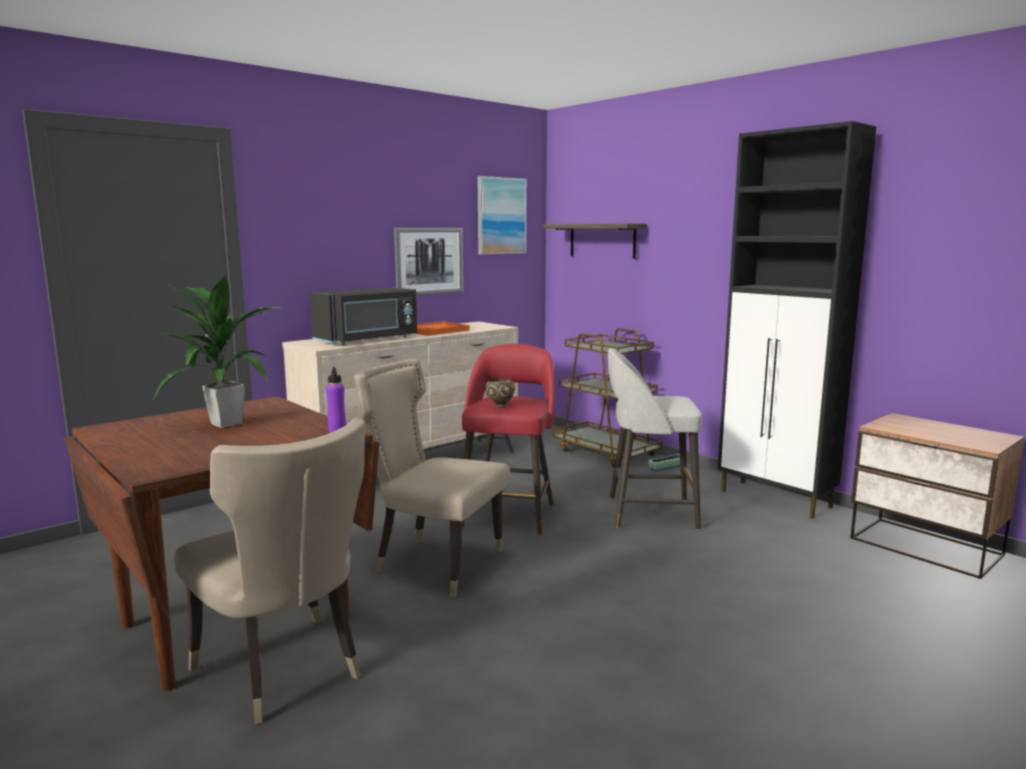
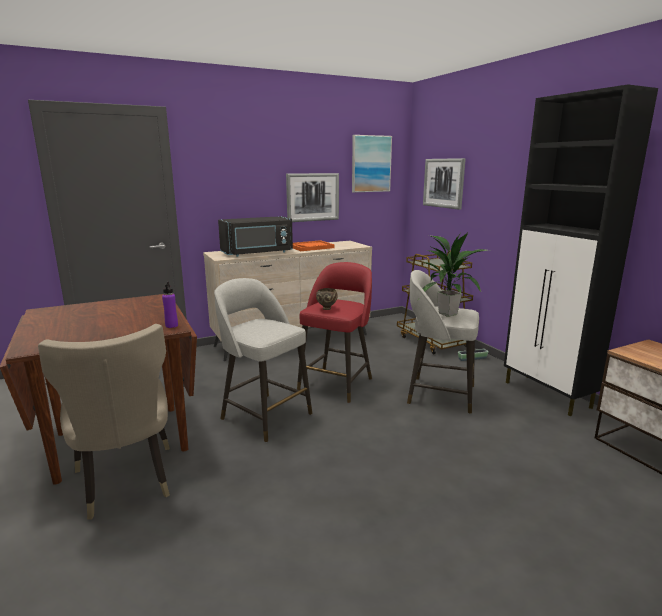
camera: 15 degrees right, 5 degrees up
(226, 423) = (113, 313): potted plant -> potted plant (447, 313)
(433, 563) = (264, 415): beige chair -> grey stool
(602, 240) = (443, 183): shelf -> picture

